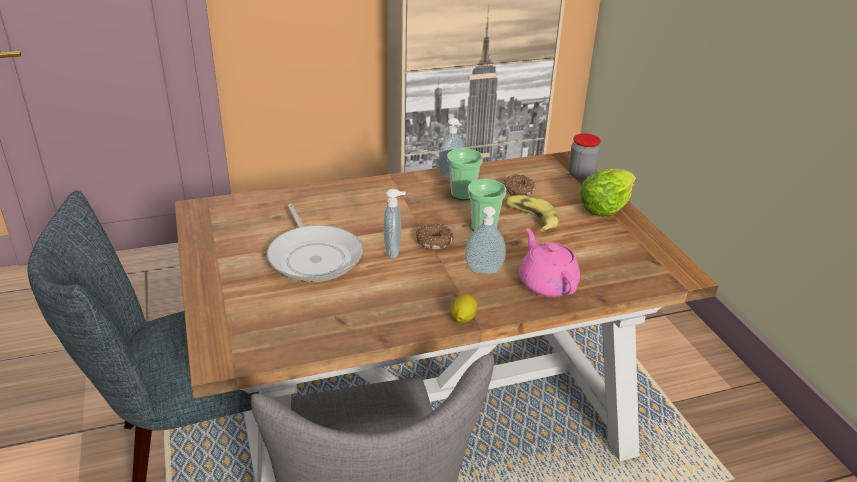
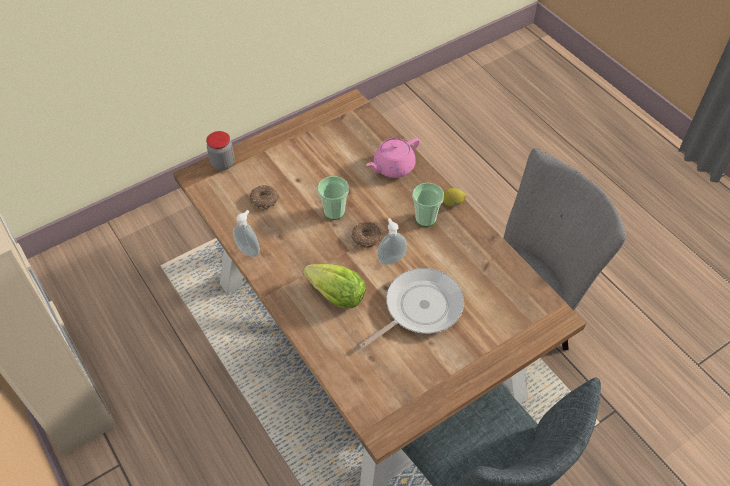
camera: 105 degrees left, 20 degrees up
(462, 194) = (284, 235): cup -> cup (425, 218)
(483, 272) = (393, 201): soap dispenser -> none
(531, 218) = (308, 186): banana -> none
(604, 208) = (277, 145): lettuce -> lettuce (337, 296)

